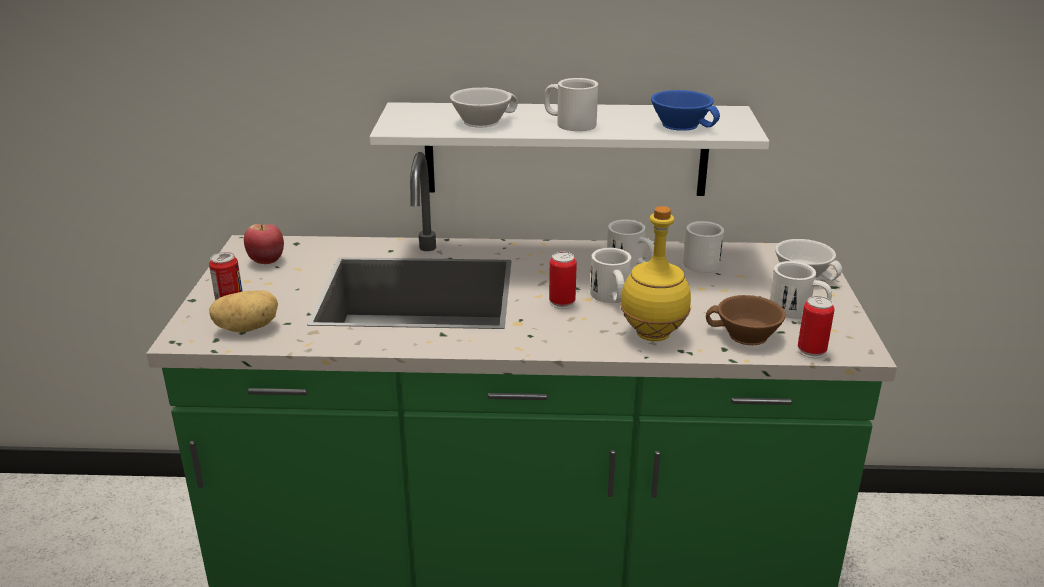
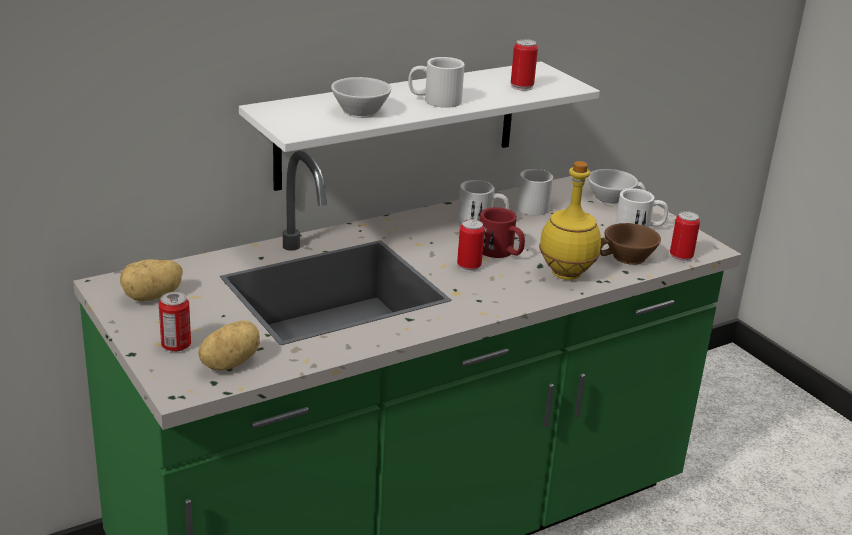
camera: 35 degrees left, 0 degrees up
(267, 261) = (152, 297): apple -> potato
(612, 298) = (501, 252): white mug -> red mug
(683, 124) = (522, 86): blue cup -> can

